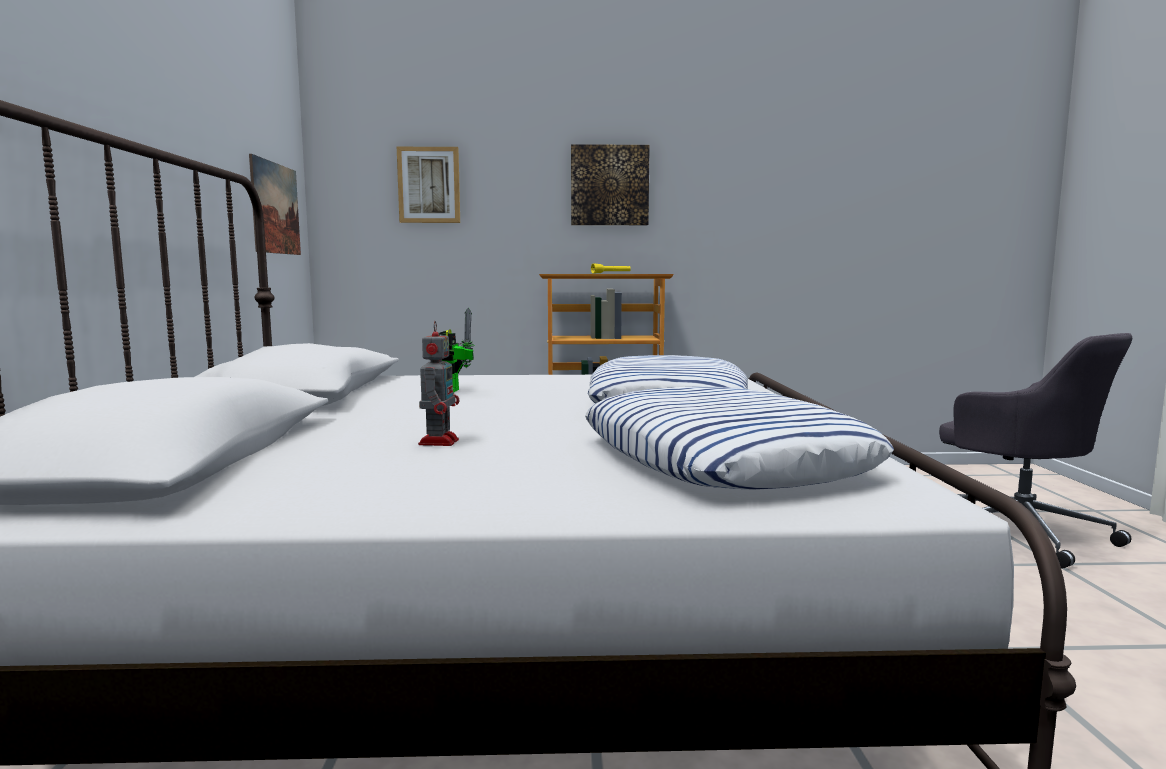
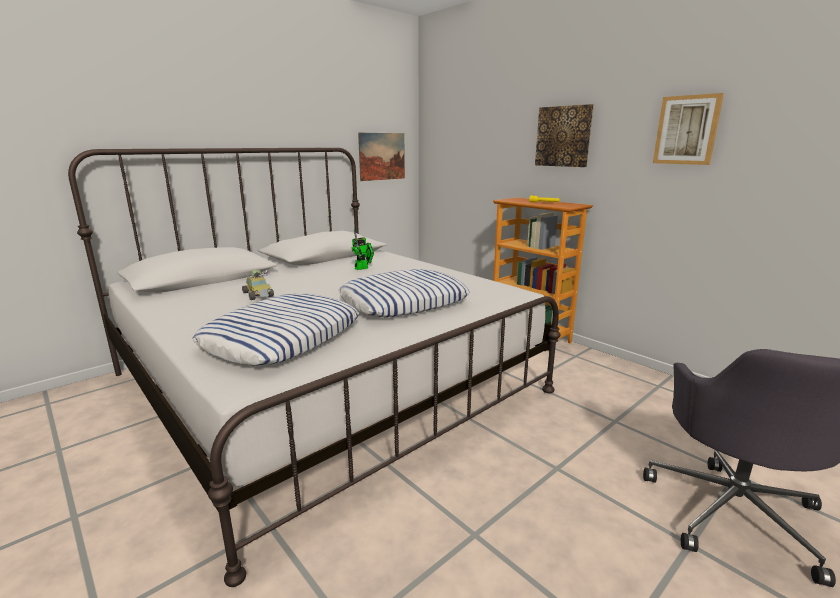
camera: 50 degrees right, 10 degrees up
(429, 185) = (467, 138): picture -> picture (687, 130)
(439, 441) = (259, 295): toy robot -> toy car

